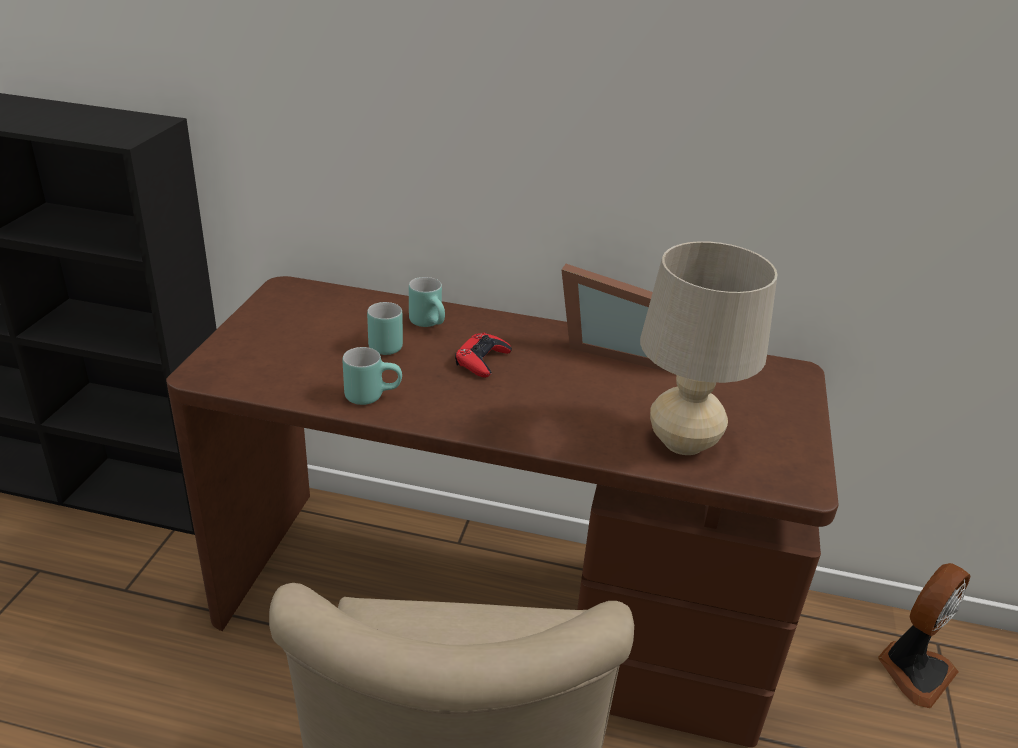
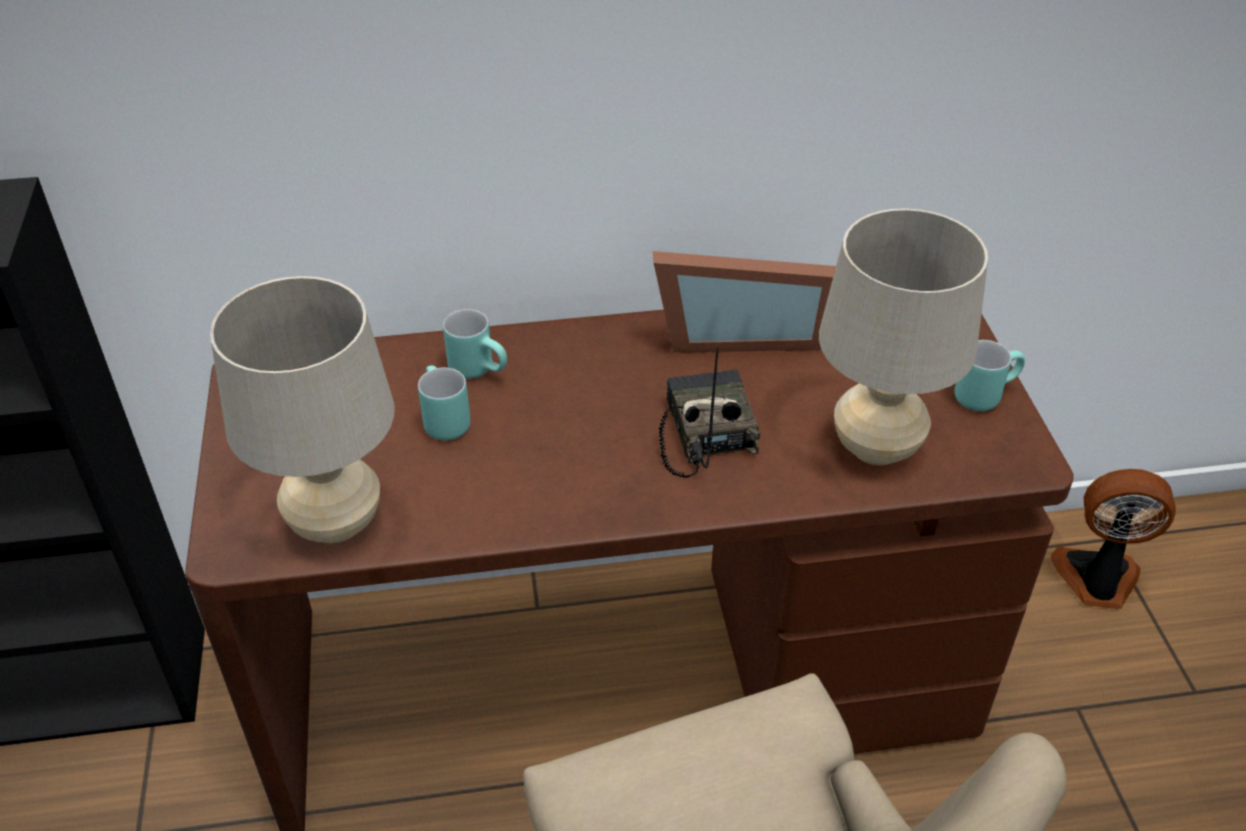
camera: 20 degrees left, 10 degrees up
(275, 378) = (335, 524): none -> beige table lamp
(372, 395) = (478, 506): turquoise mug -> turquoise mug (983, 393)
(482, 360) = (580, 406): red game controller -> none
(558, 398) = (703, 432): none -> radio
(913, 670) = (1097, 580): fan -> fan turned 105 degrees counterclockwise

